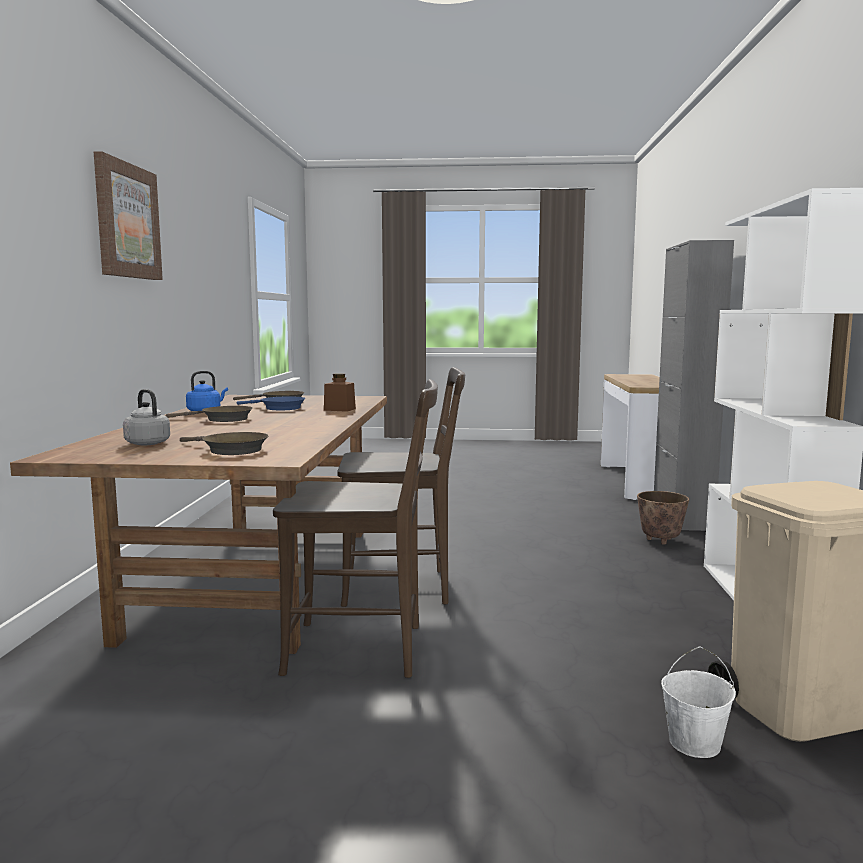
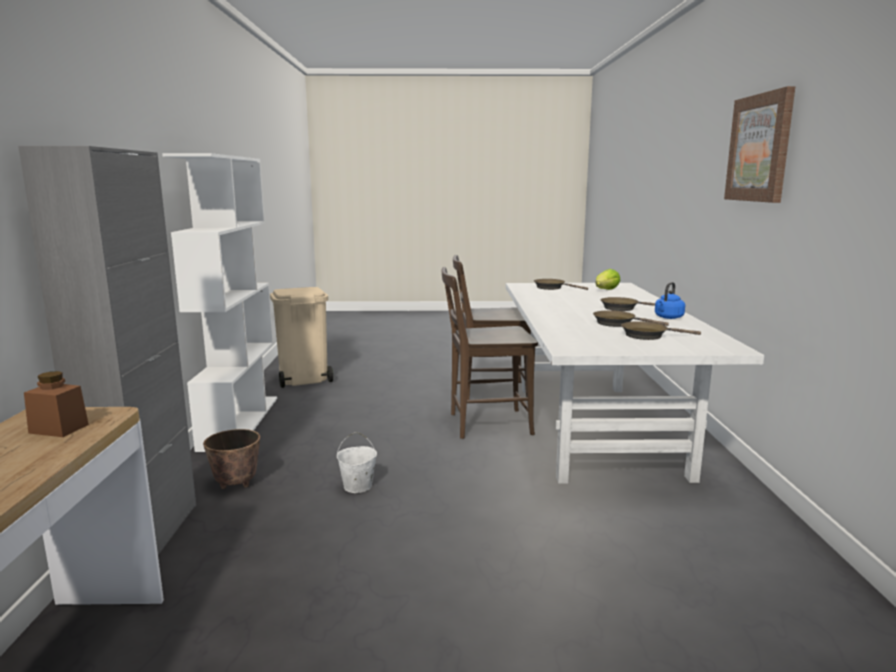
camera: 175 degrees right, 5 degrees up
(146, 443) = (605, 290): grey kettle -> lettuce
(259, 579) = (593, 426): brown dining table -> white dining table
(279, 408) = (617, 323): blue frying pan -> brown frying pan
(339, 409) = (558, 322): brown jar -> brown jar (59, 429)
(694, 743) = (355, 371): white bucket -> white bucket (357, 486)

